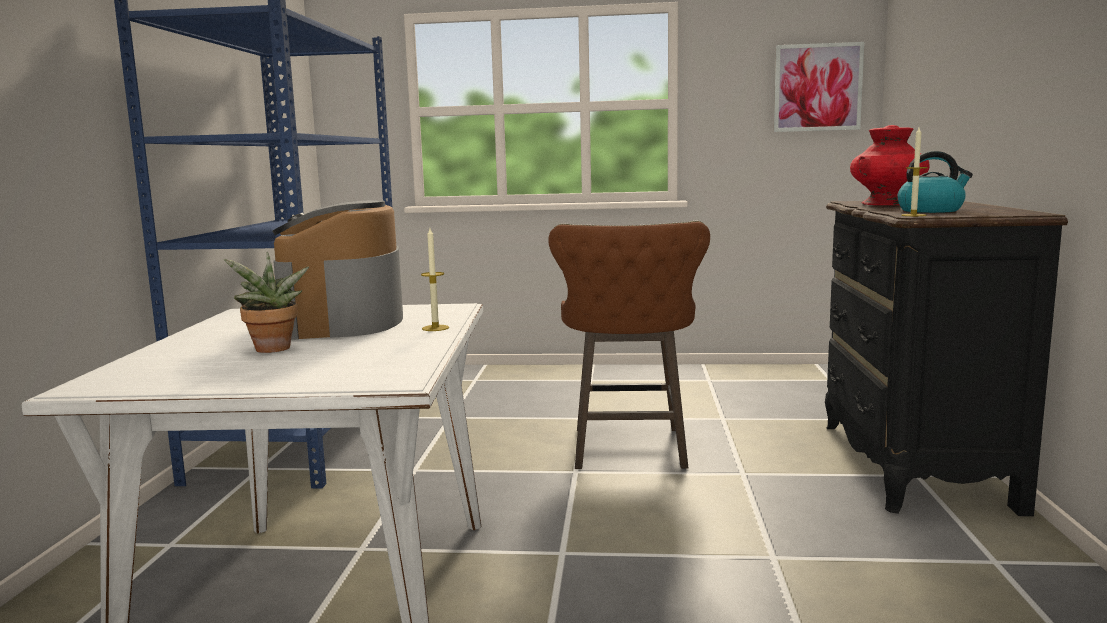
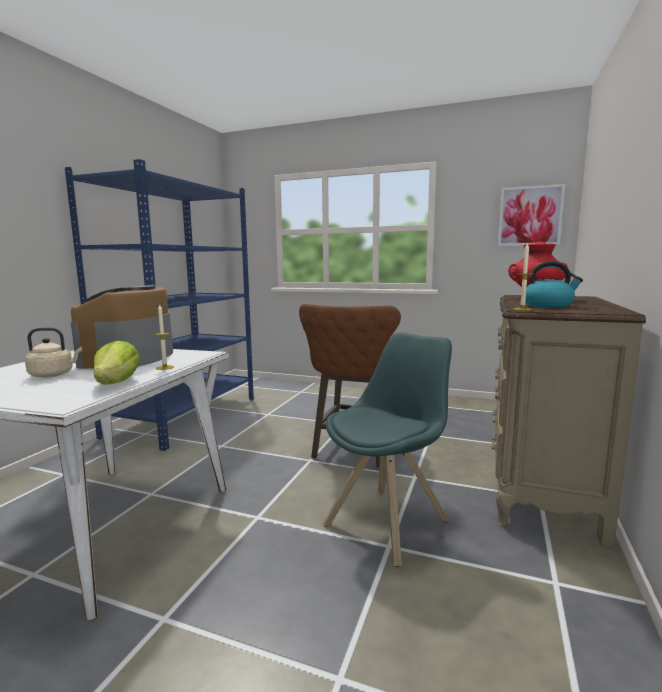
camera: 15 degrees right, 0 degrees up
(272, 350) = (54, 375): potted plant -> beige kettle
(408, 350) = (117, 382): none -> lettuce
(750, 531) = (388, 522): none -> turquoise chair
(909, 465) = (539, 488): black dresser -> beige dresser

